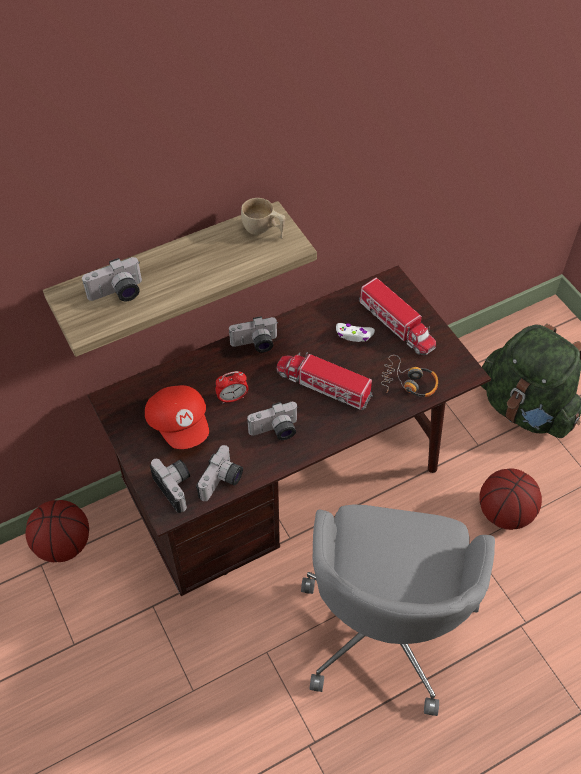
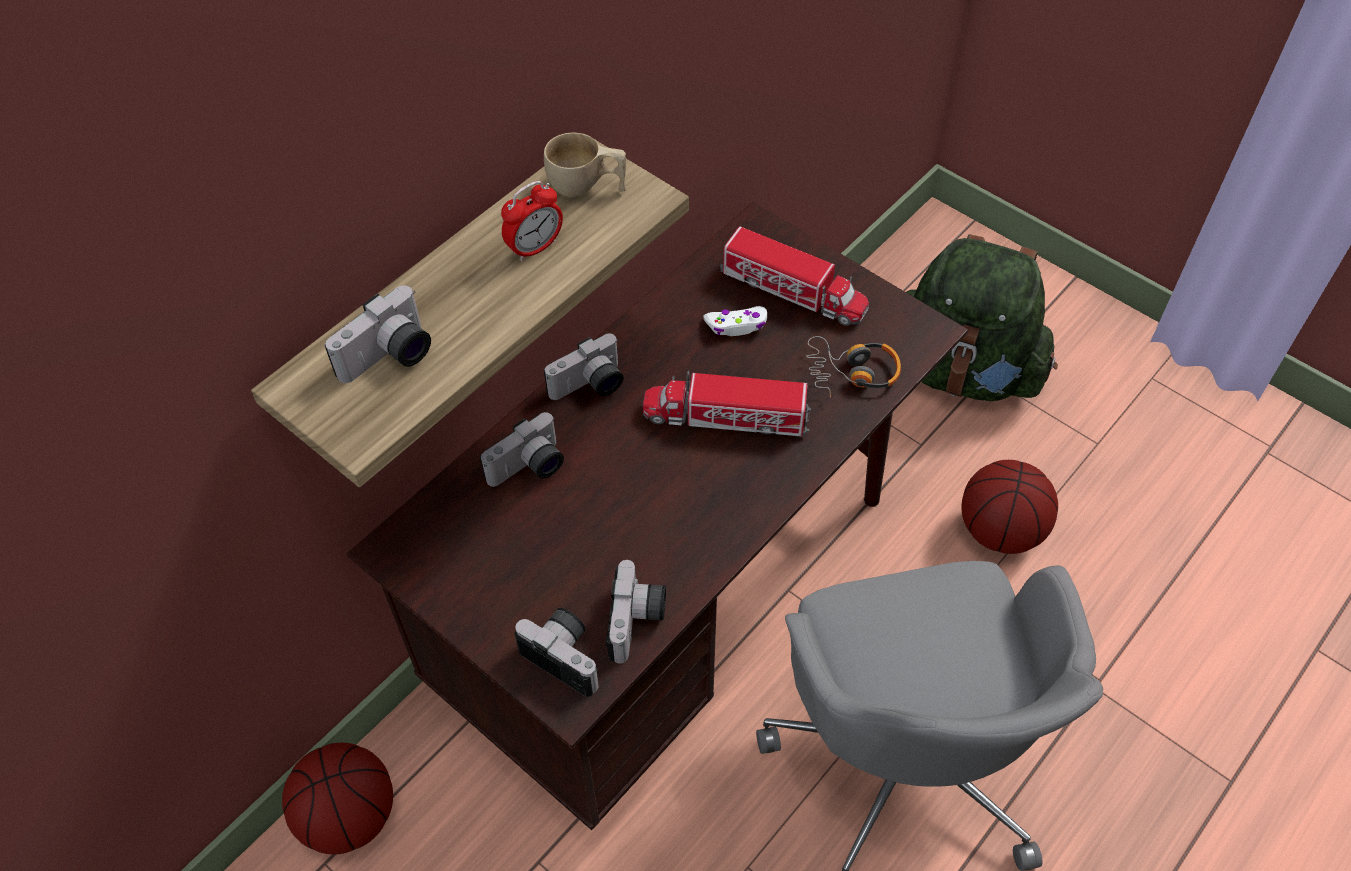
camera: 20 degrees left, 0 degrees up
(180, 424) = (526, 551): red cap -> none
(232, 398) = (592, 482): alarm clock -> alarm clock (535, 247)
(275, 431) = (684, 512): camera -> camera (529, 468)

